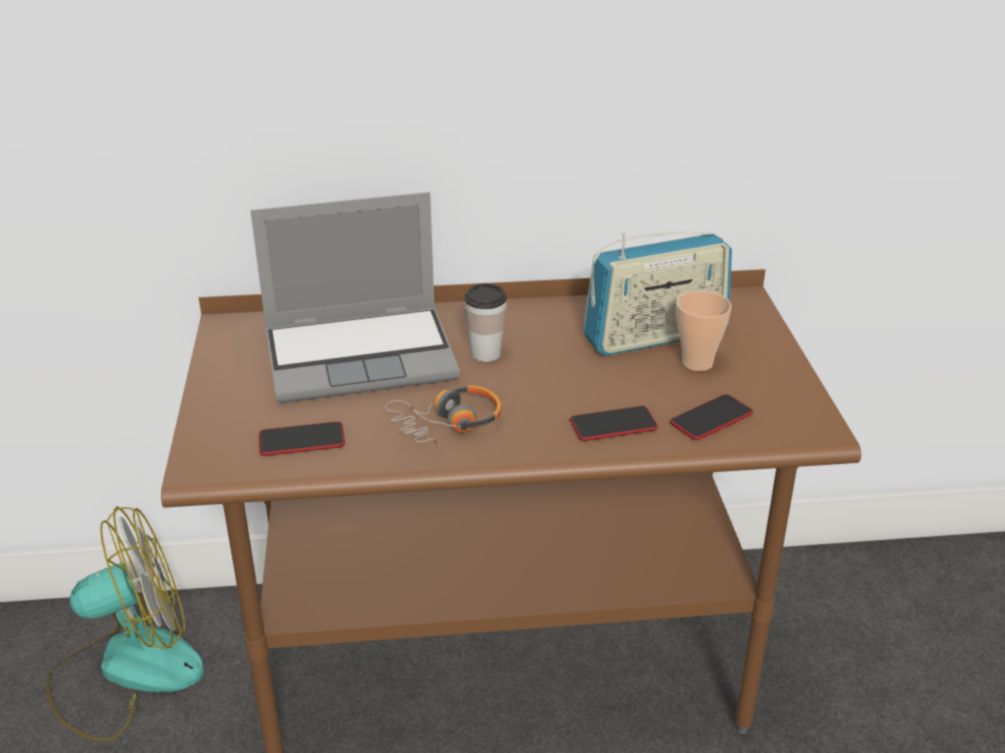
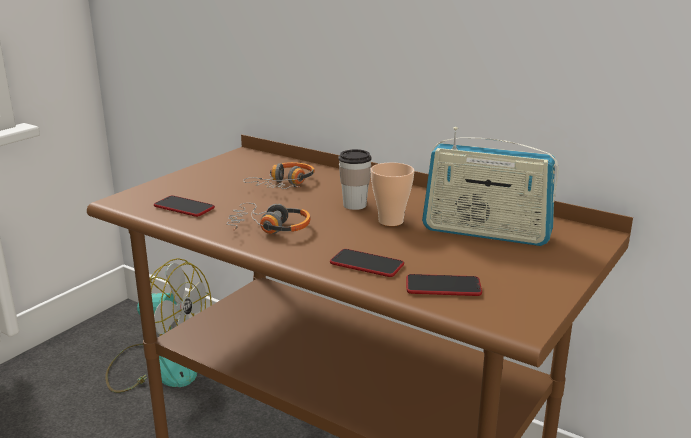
camera: 40 degrees right, 10 degrees down
(362, 355) = (284, 184): laptop -> headphones
(697, 363) = (490, 255): cup -> cup (391, 221)

